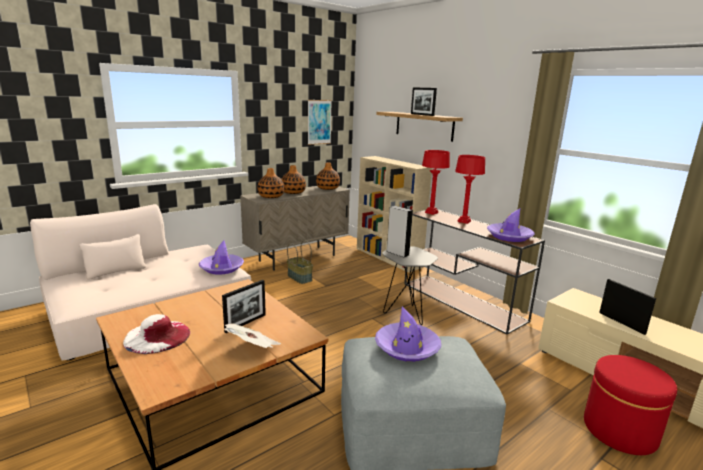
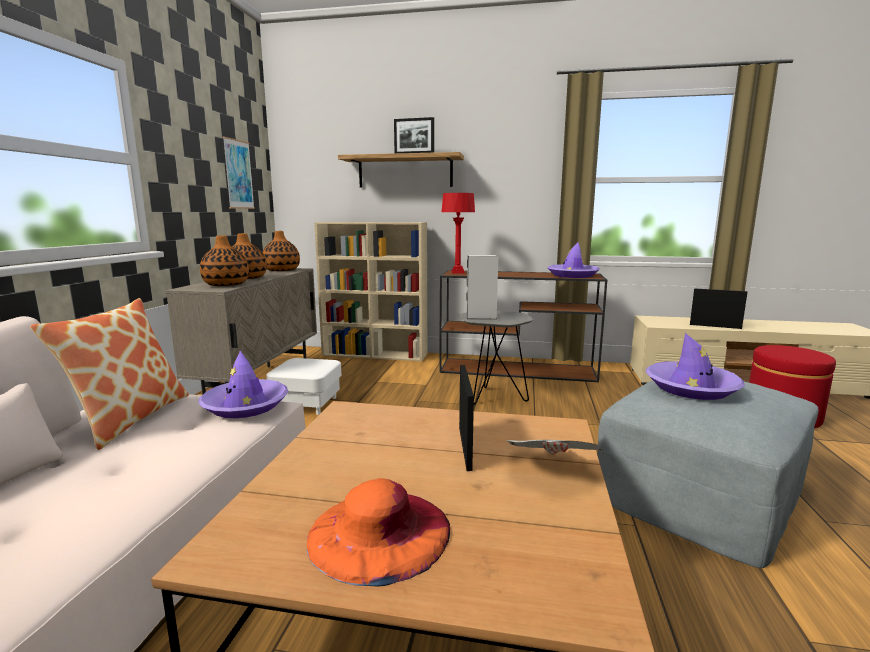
camera: 40 degrees left, 5 degrees down
(157, 336) = (379, 532): white hat -> orange hat
(181, 259) = (129, 418): none -> pillow
(300, 278) = (307, 404): basket -> white ottoman
(464, 221) = (506, 273): red table lamp -> none

